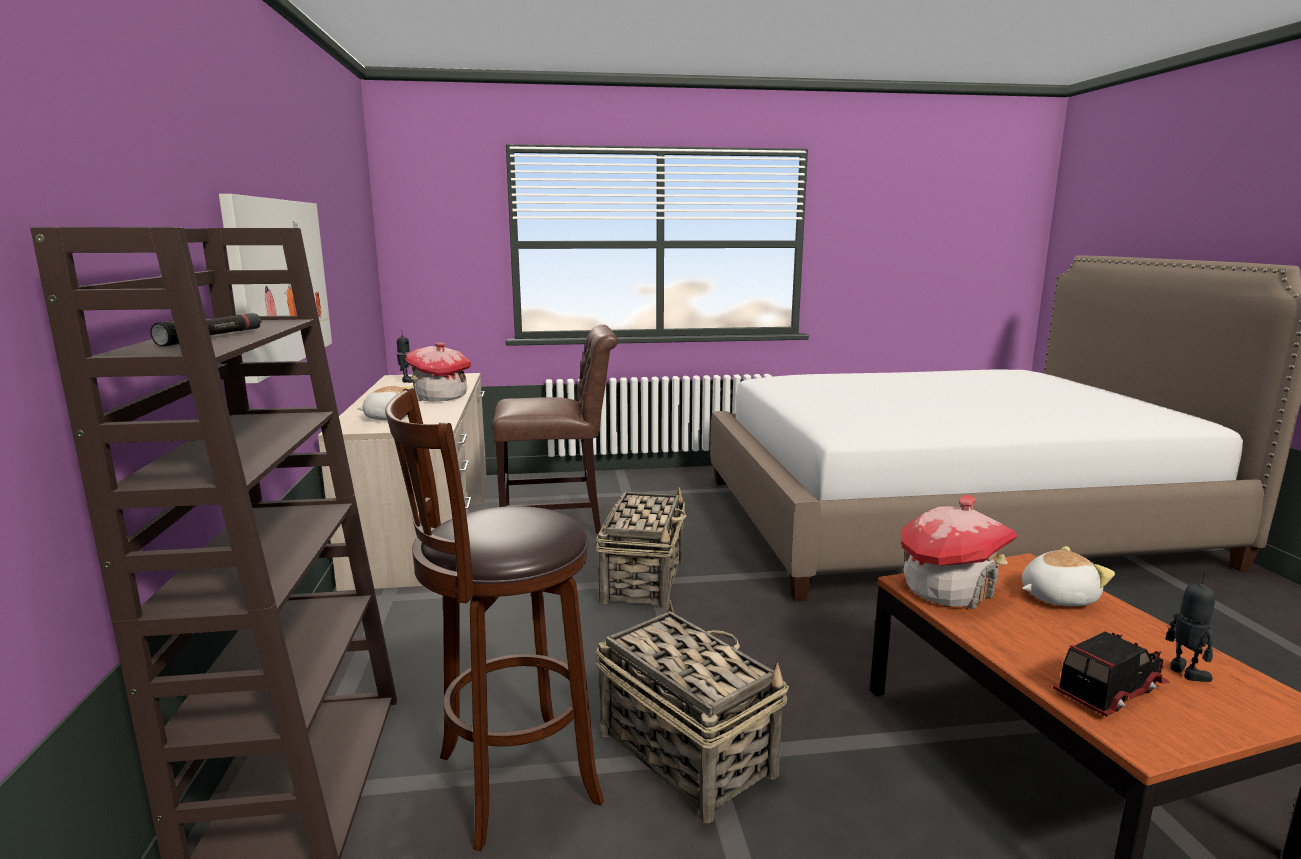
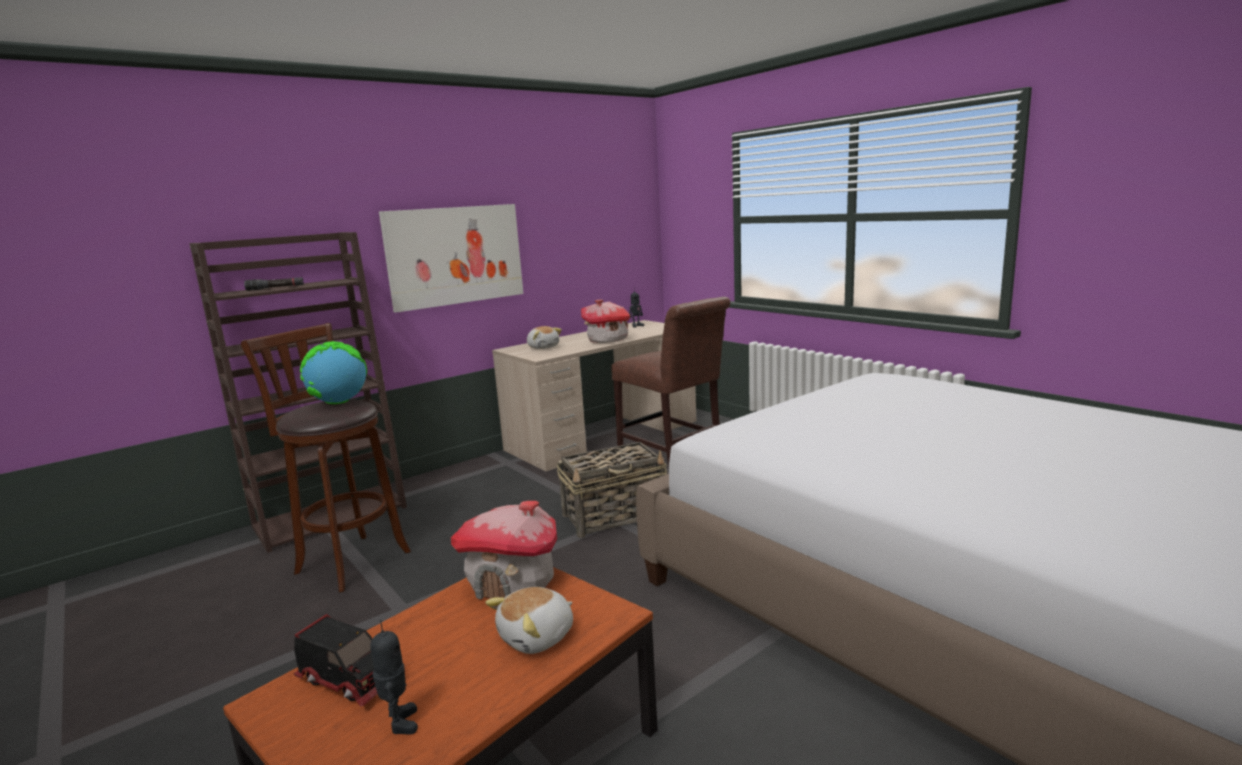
camera: 60 degrees right, 0 degrees up
(497, 515) = (338, 402): none -> globe
(685, 751) = (402, 600): basket -> none
(1056, 597) = (538, 637): plush toy -> plush toy turned 90 degrees clockwise
(1184, 673) = (400, 723): toy robot -> toy robot turned 60 degrees counterclockwise

